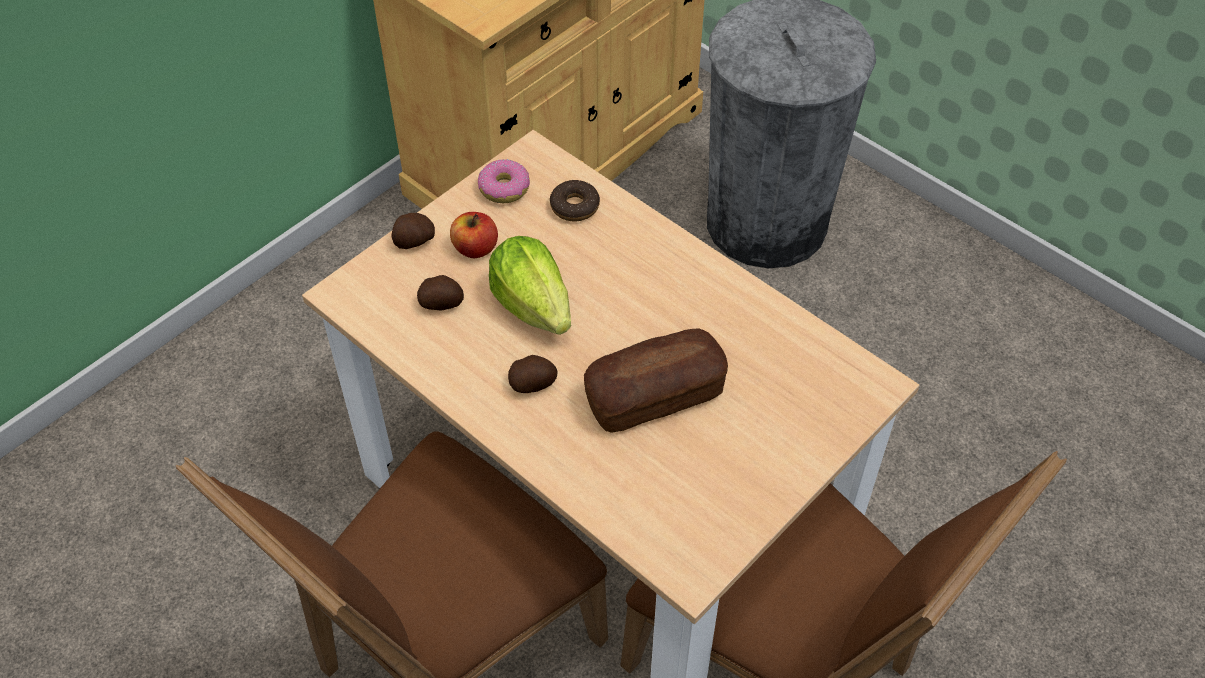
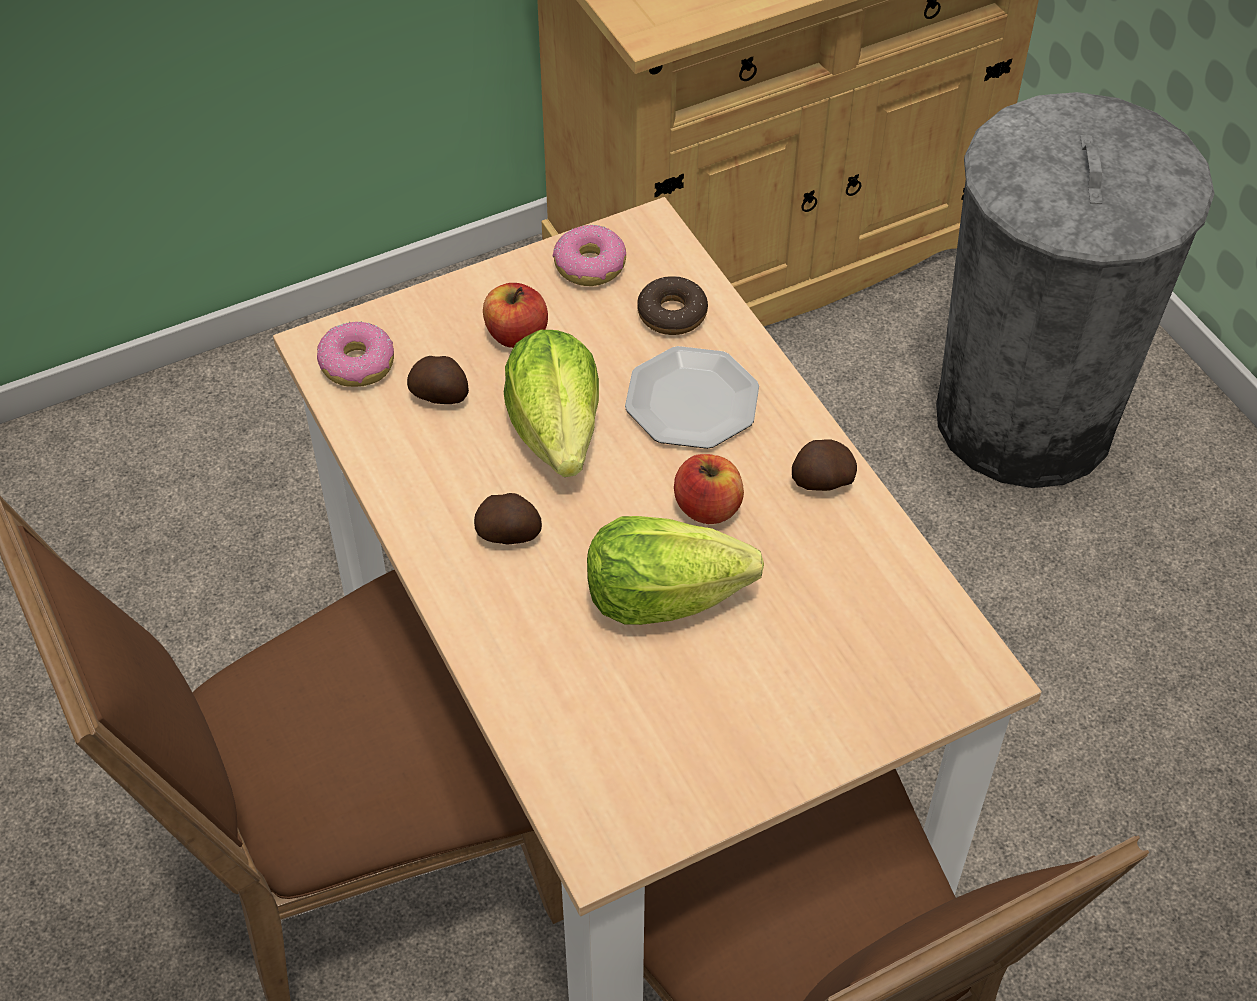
camera: 20 degrees right, 0 degrees up
(372, 298) = (357, 364): none -> donut
(414, 242) = (442, 305): potato -> potato (821, 481)
(615, 262) = (691, 402): none -> plate
(655, 396) = (662, 596): bread -> lettuce
(657, 328) = (707, 507): none -> apple

